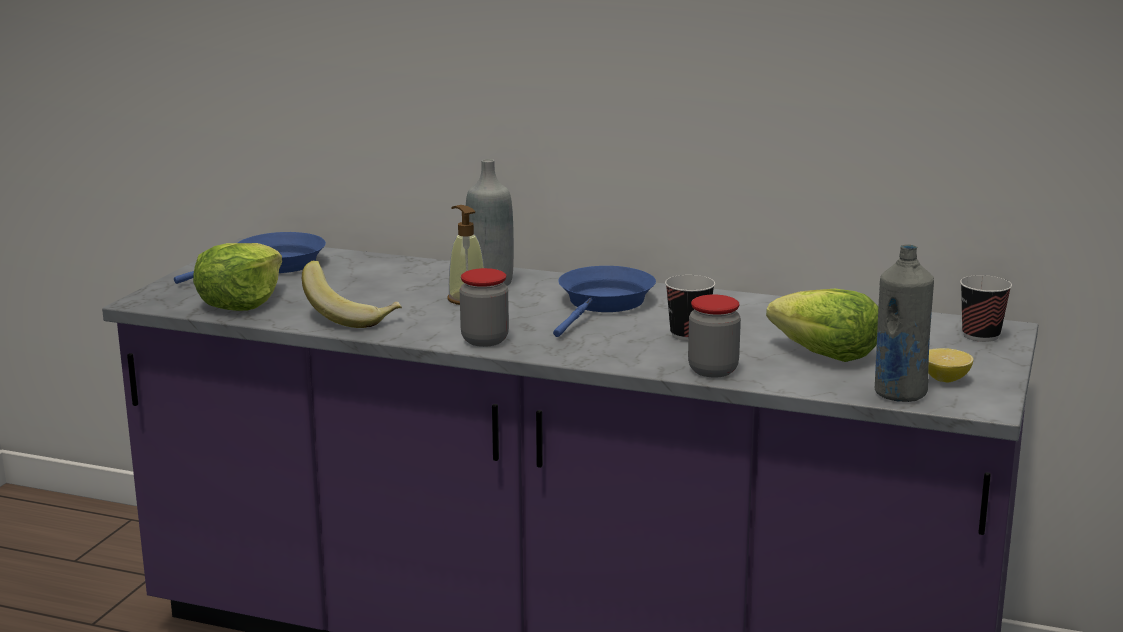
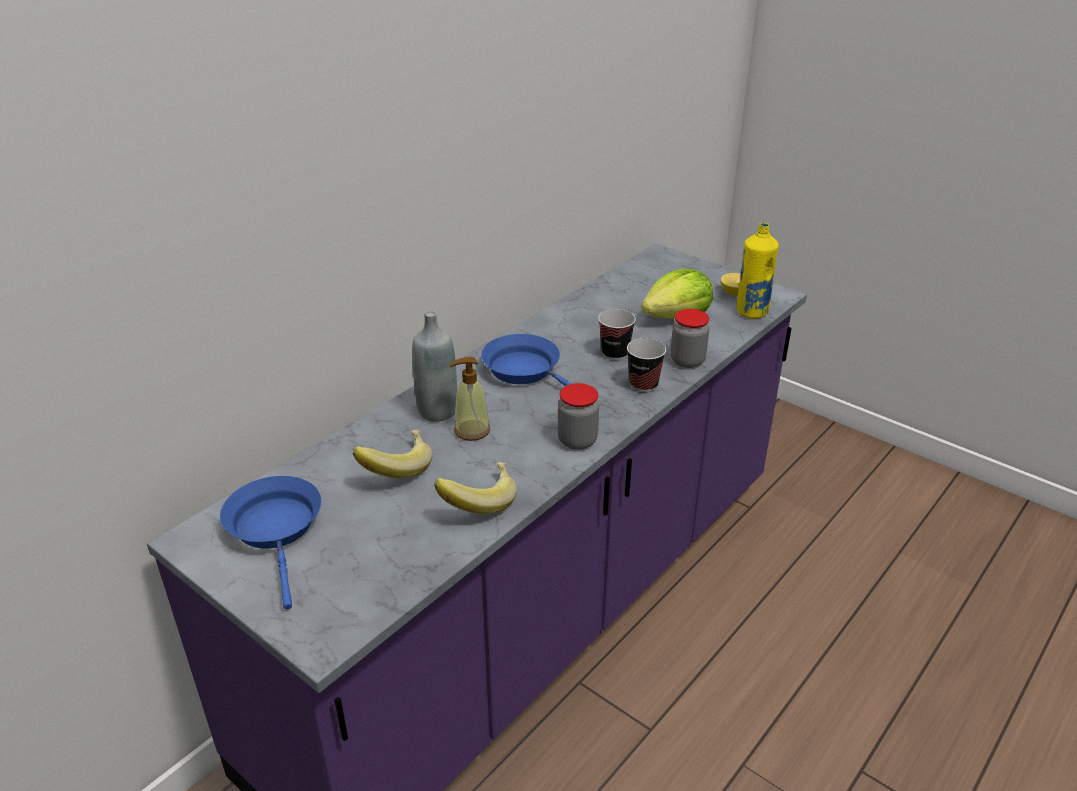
camera: 70 degrees left, 15 degrees up
(241, 302) = (382, 567): lettuce -> none
(384, 284) = (396, 467): none -> banana
(899, 394) = (751, 312): grey bottle -> yellow bottle
(981, 335) = (669, 263): cup -> cup (643, 384)

